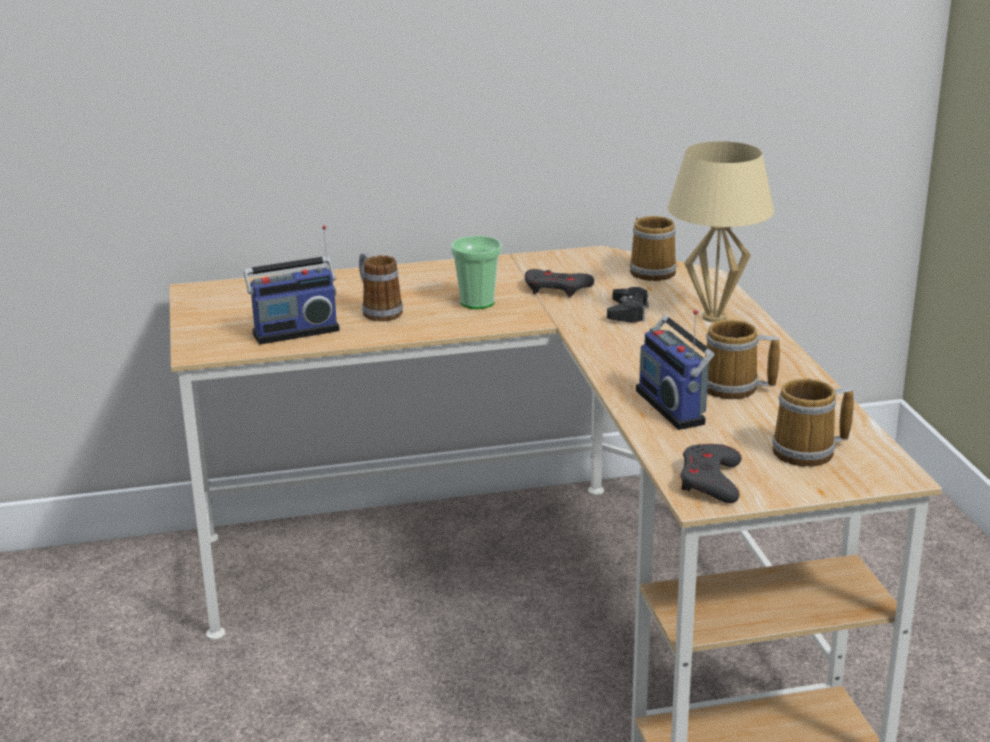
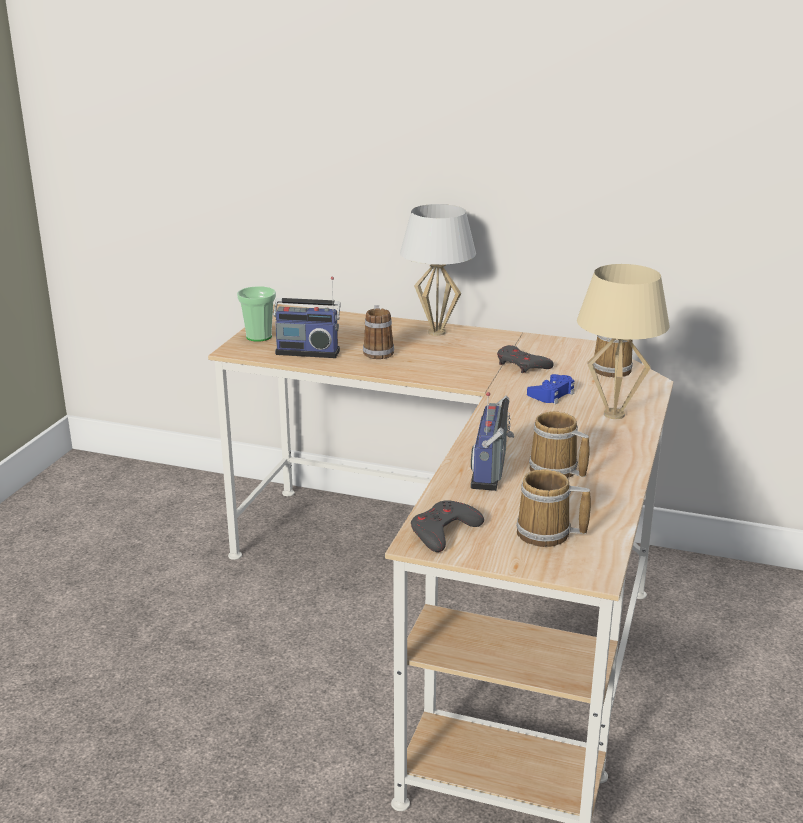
camera: 30 degrees right, 0 degrees up
(417, 275) = (437, 332): none -> white table lamp
(477, 302) = (452, 361): cup -> cup (259, 336)
(628, 312) = (552, 394): black game controller -> blue game controller

